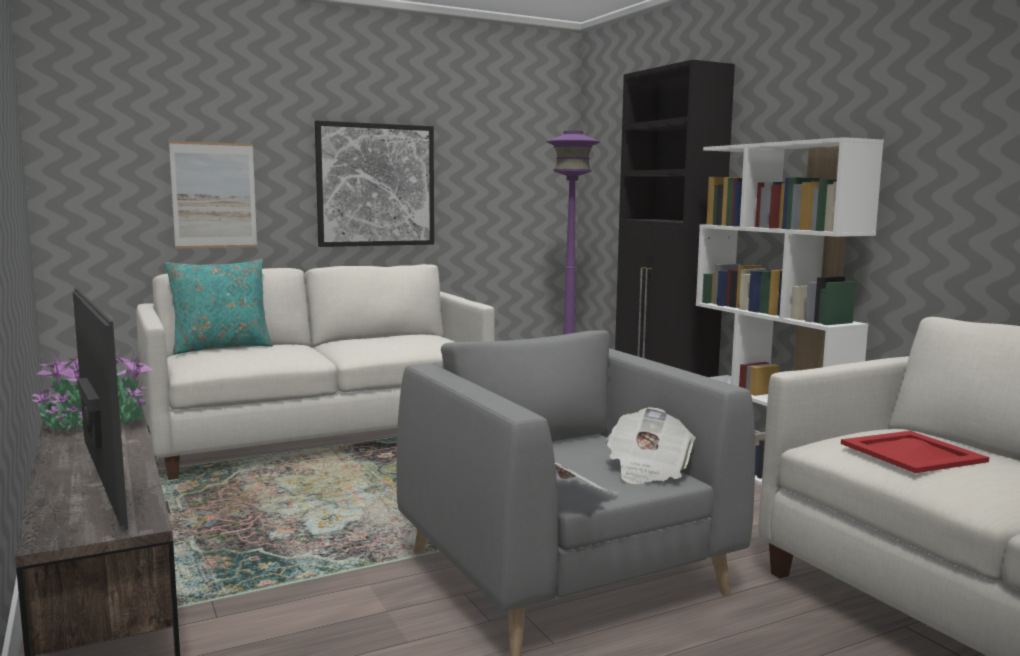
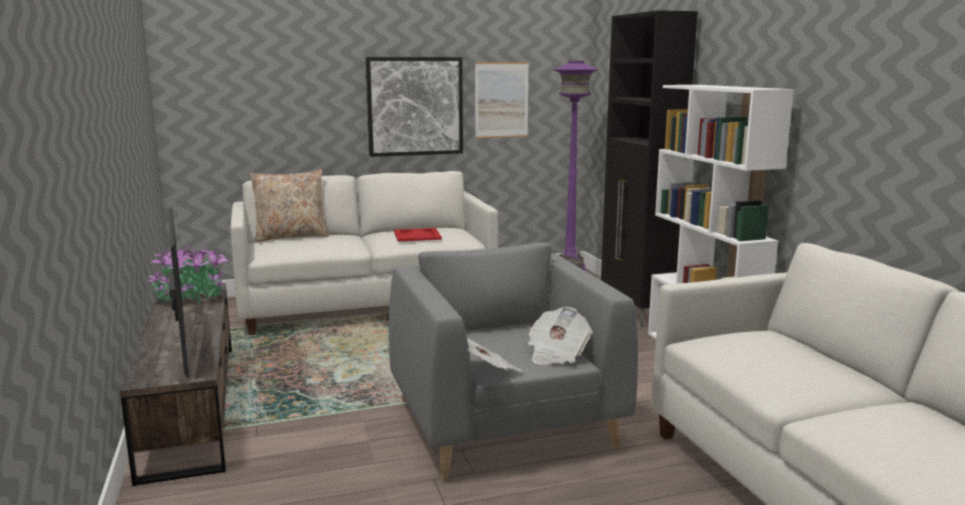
camera: 10 degrees right, 5 degrees up
(214, 195) = (288, 118): picture -> picture (501, 100)
(221, 347) = (291, 237): turquoise pillow -> beige pillow
(910, 452) = (753, 353): red tray -> red tray (416, 235)

